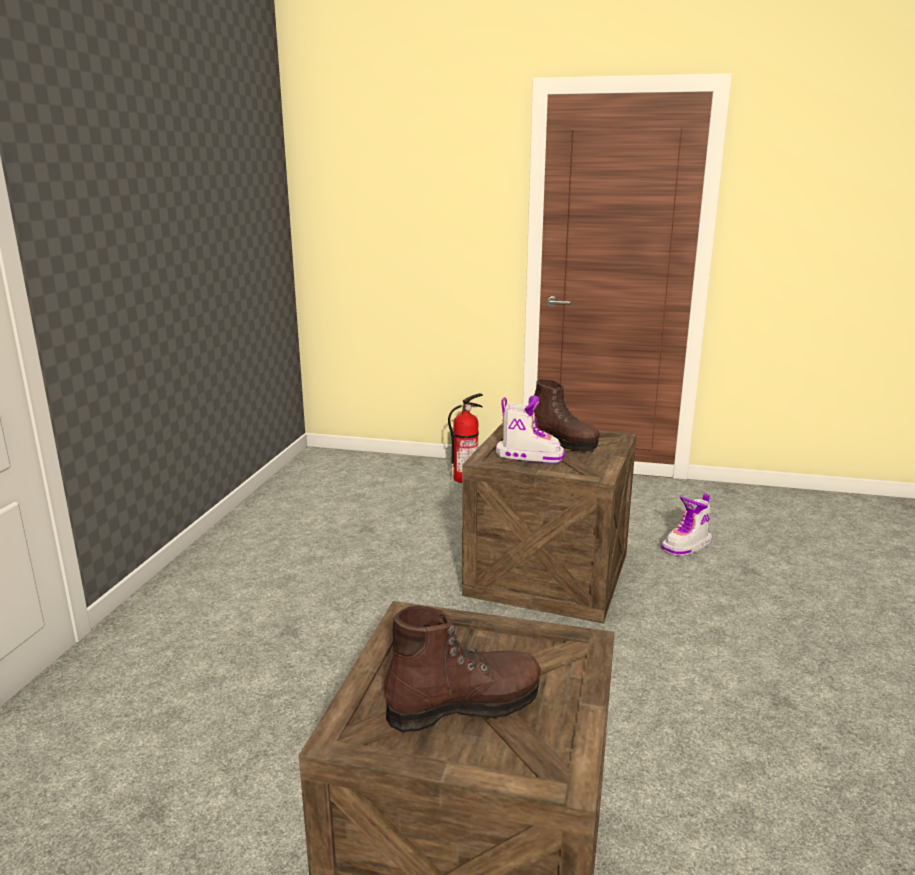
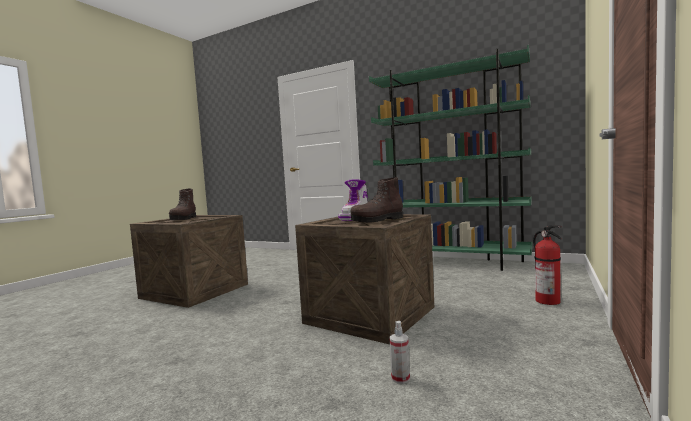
camera: 105 degrees right, 15 degrees down
(261, 522) = (452, 262): none -> green bookcase
(687, 546) = (400, 378): boot -> spray bottle

